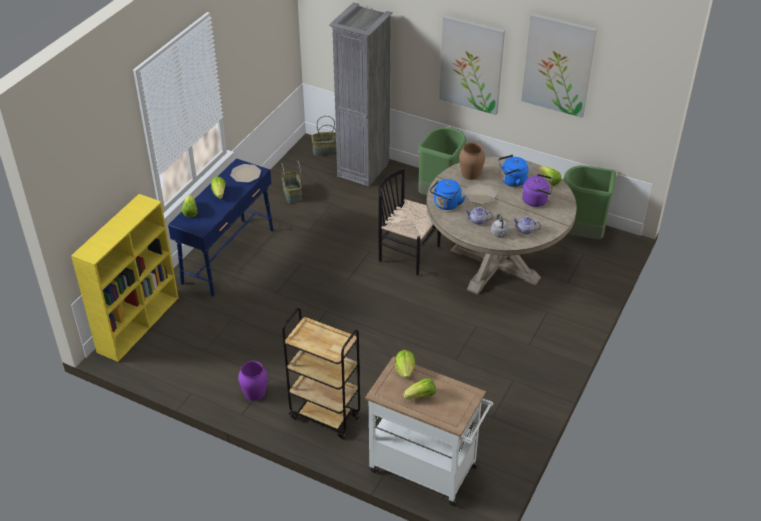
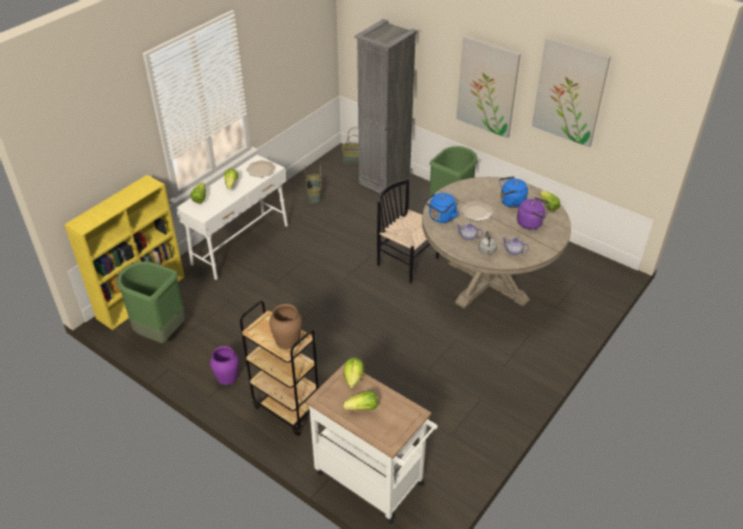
camera: 10 degrees right, 0 degrees up
(229, 256) = (241, 245): blue console table -> white console table
(470, 174) = (472, 191): brown vase -> brown vase (287, 340)
(582, 234) = (579, 262): green trash can -> green trash can (159, 333)

